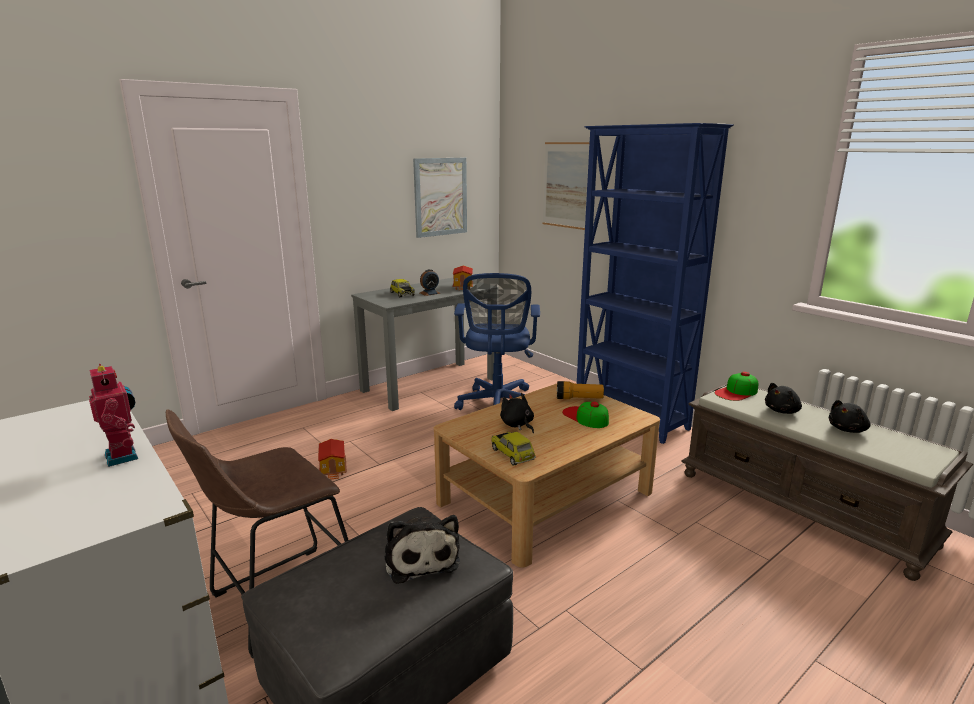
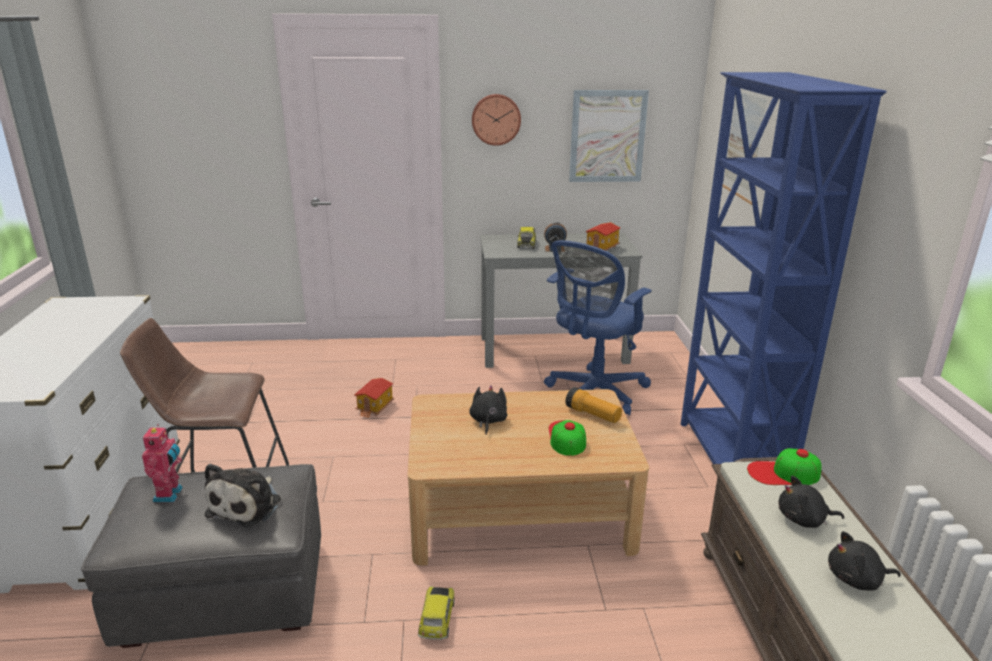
camera: 35 degrees right, 5 degrees up
(124, 456) = (77, 347): toy robot -> toy robot (170, 494)
(354, 186) = (496, 119): none -> wall clock
(513, 454) = (440, 449): toy car -> toy car (437, 619)

